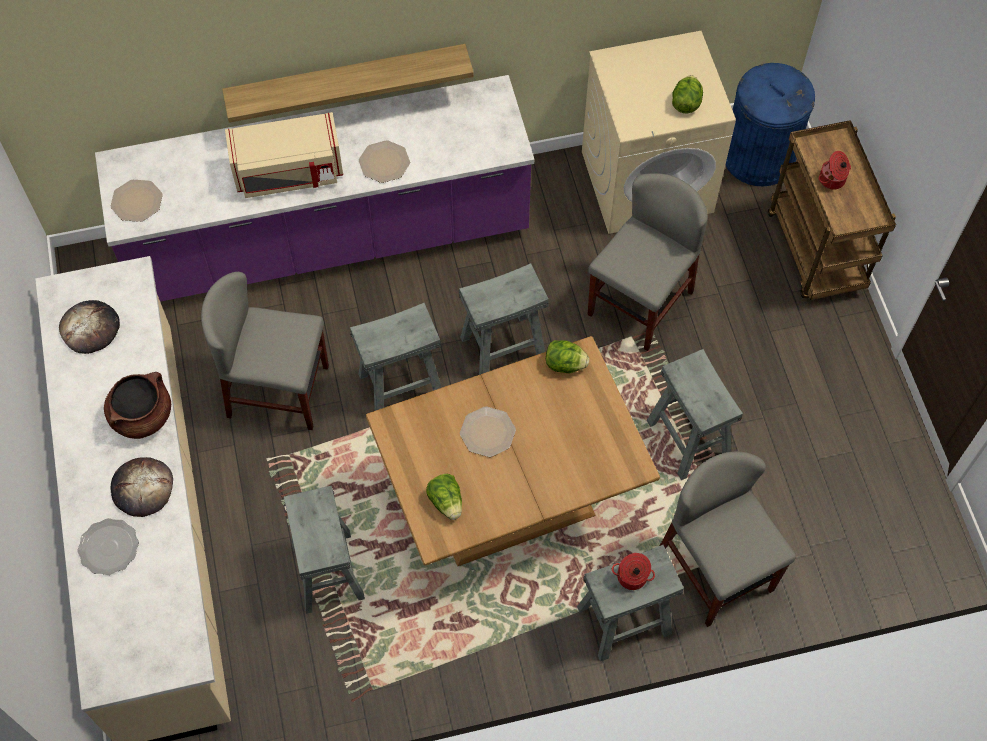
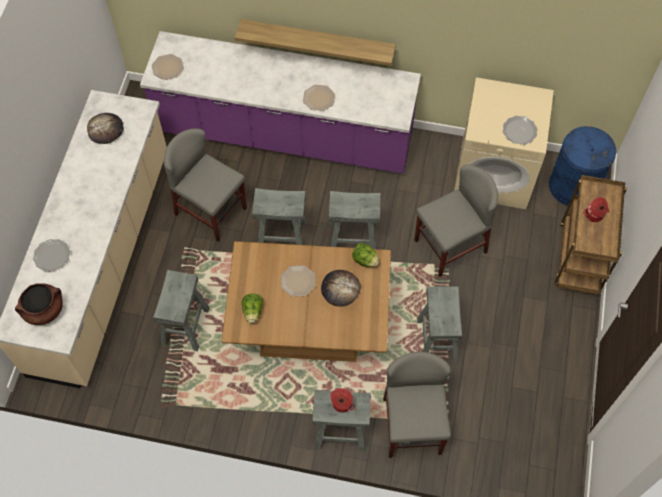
camera: 25 degrees right, 0 degrees up
(142, 416) = (108, 190): brown cooking pot -> brown cooking pot (44, 310)
(142, 488) = (87, 230): bread -> bread (340, 289)
(288, 173) = (260, 84): beige microwave -> none
(686, 103) = (519, 131): lettuce -> plate

